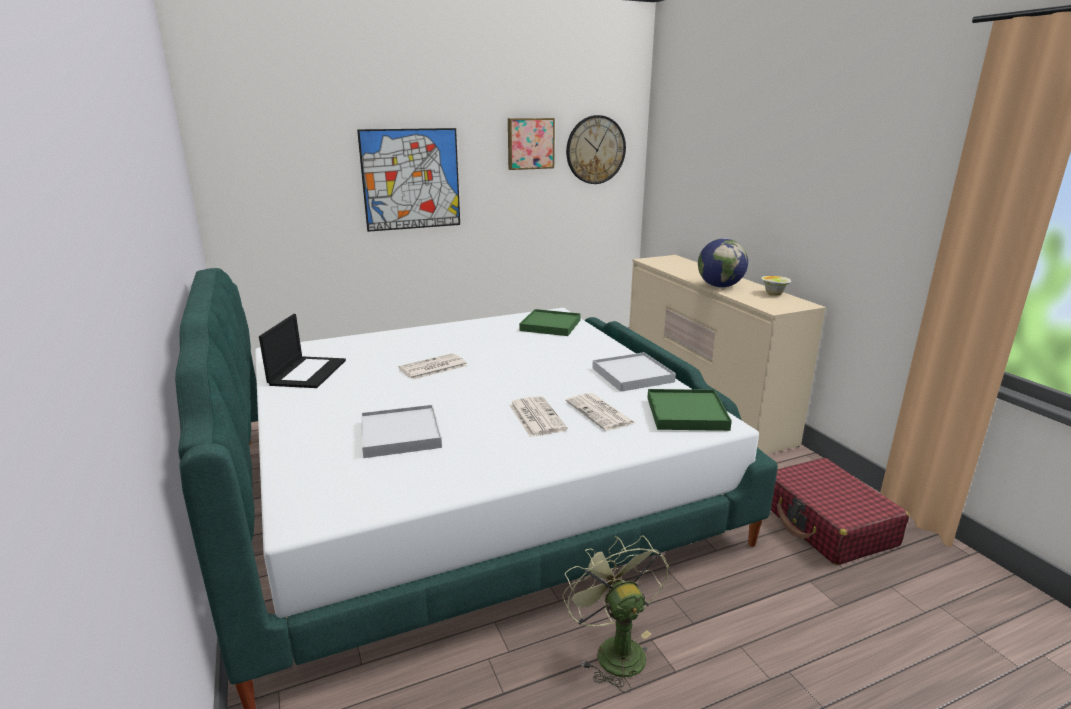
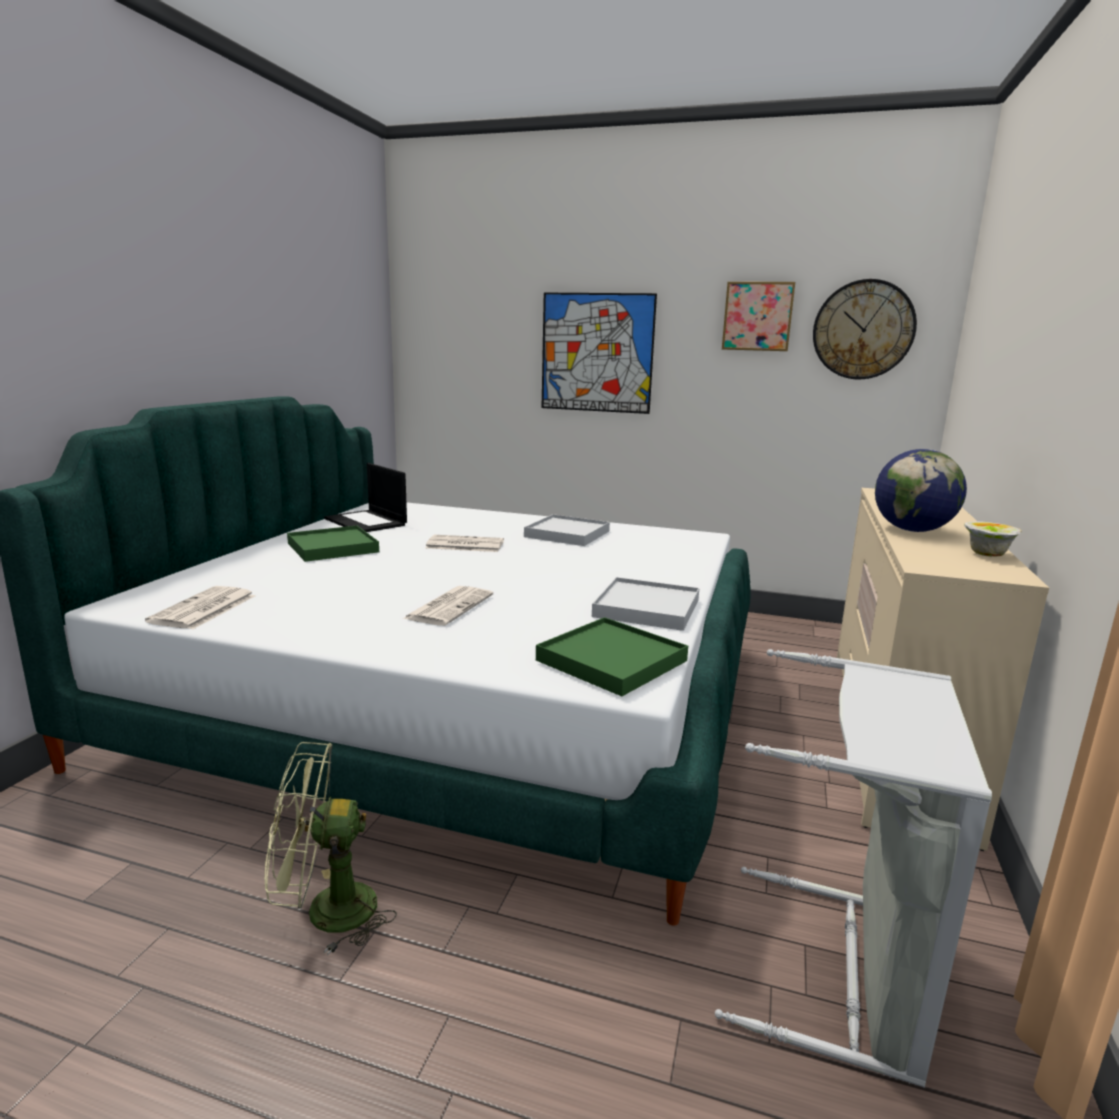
camera: 40 degrees right, 5 degrees down
(307, 372) = (366, 522): laptop -> laptop turned 90 degrees clockwise
(400, 434) = (315, 580): white tray -> white tray (567, 534)
(550, 325) = (667, 544): green tray -> green tray (332, 547)
(600, 413) = (519, 626): newspaper -> newspaper (203, 609)
(614, 649) = (326, 912): green fan -> green fan turned 120 degrees counterclockwise
(826, 524) = (847, 972): red suitcase -> grey laundry basket

